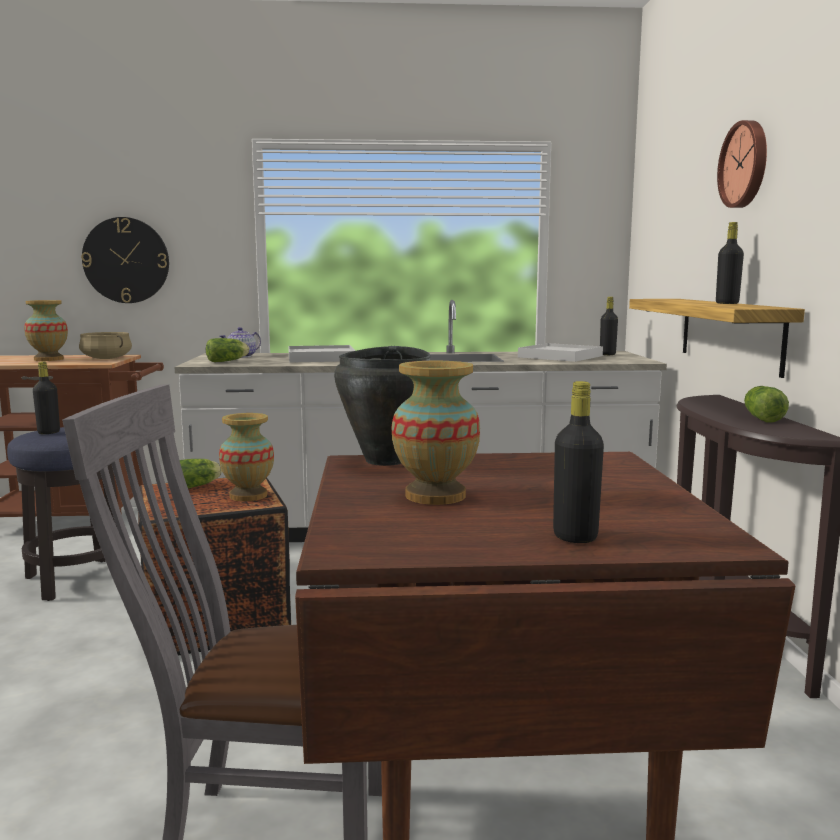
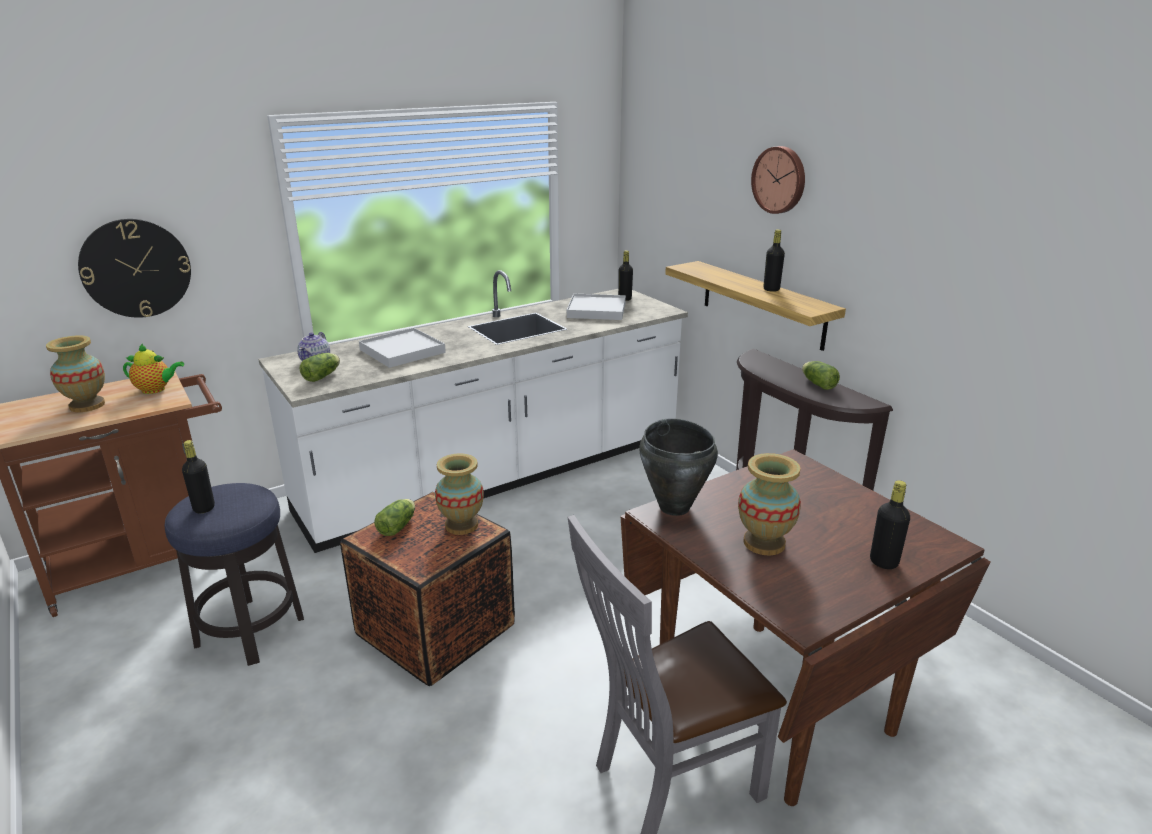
camera: 30 degrees left, 15 degrees up
(106, 358) = (156, 389): beige cooking pot -> teapot

